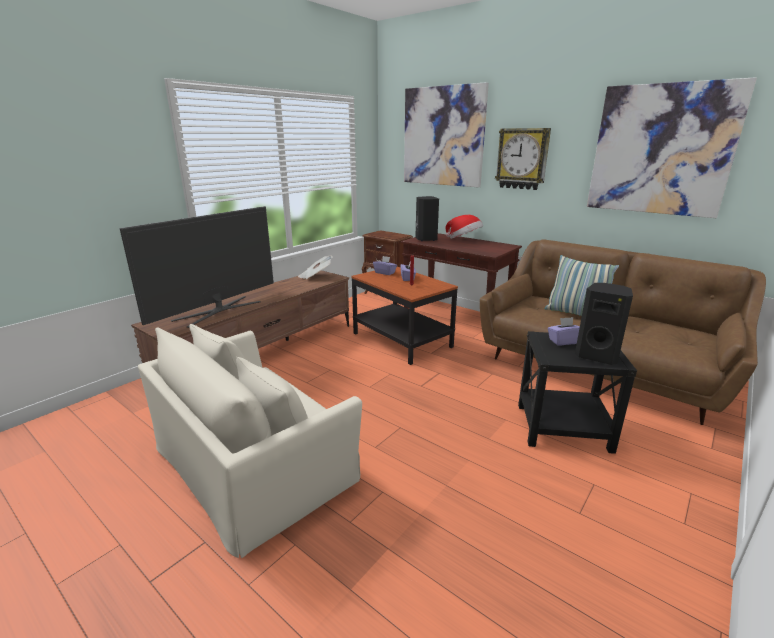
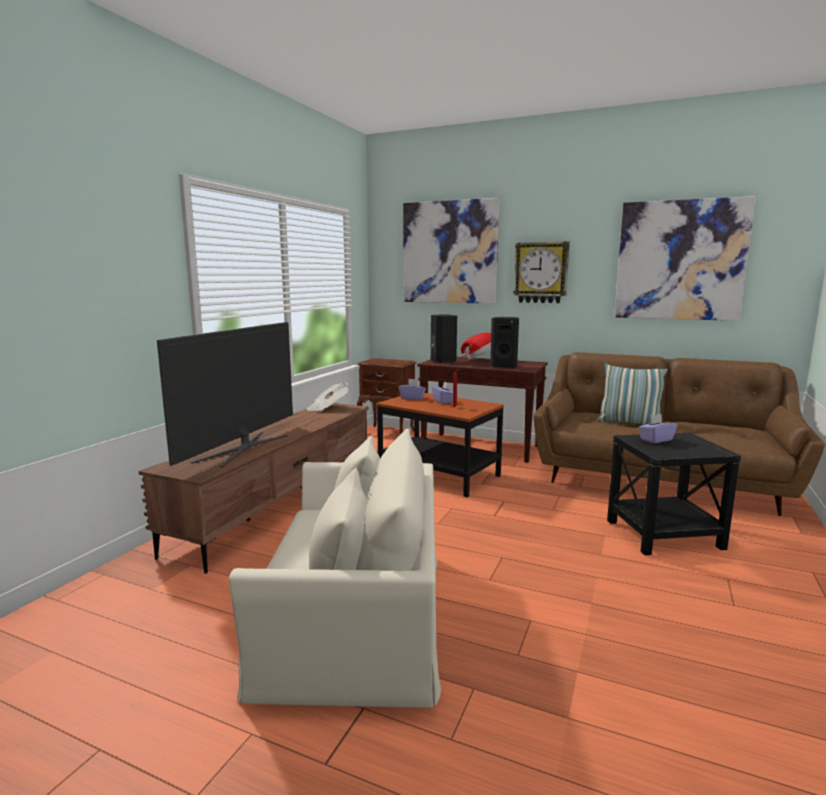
camera: 15 degrees left, 10 degrees down
(253, 460) = (356, 615): beige armchair -> beige armchair turned 120 degrees counterclockwise
(597, 356) = (697, 448): black speaker -> black speaker (504, 366)

